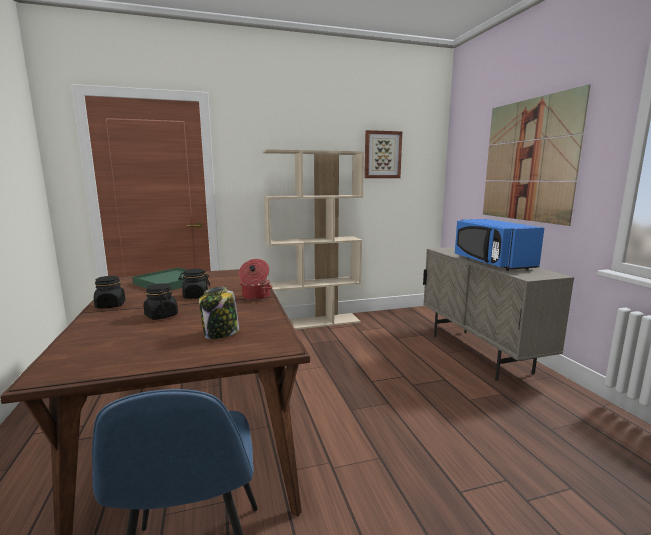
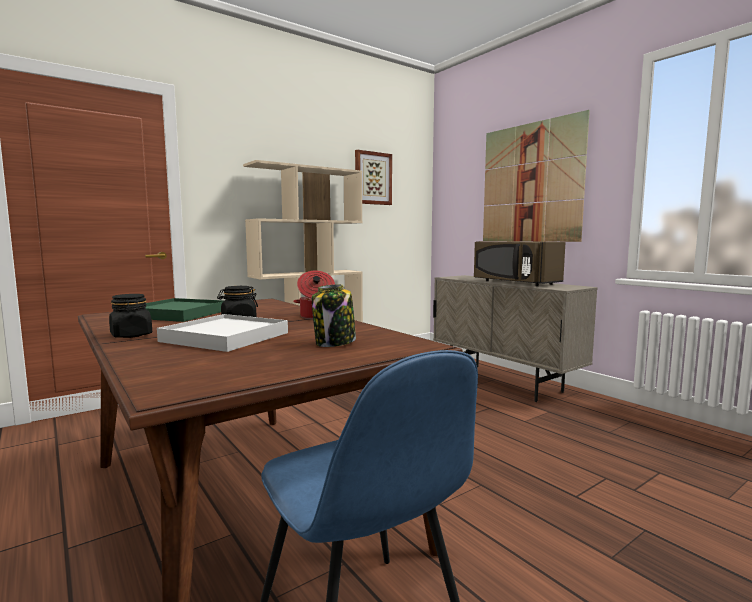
camera: 20 degrees left, 5 degrees down
(161, 315) = (226, 337): black jar -> white tray
(491, 263) = (514, 283): blue microwave -> brown microwave

